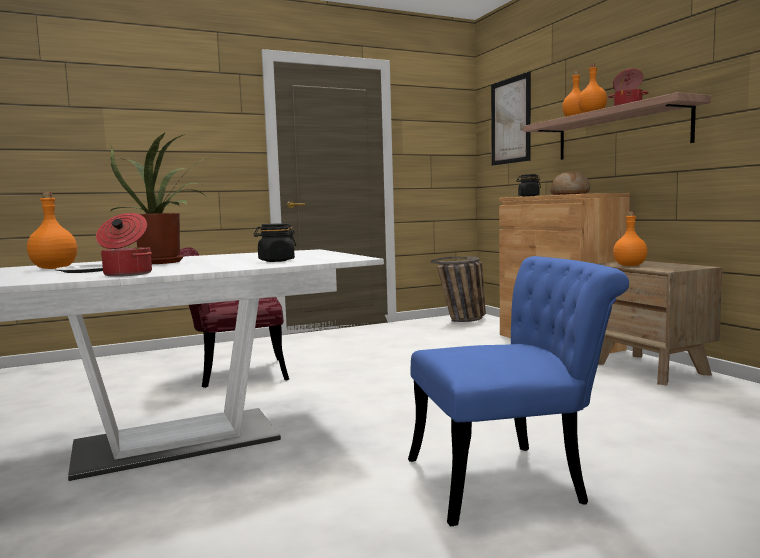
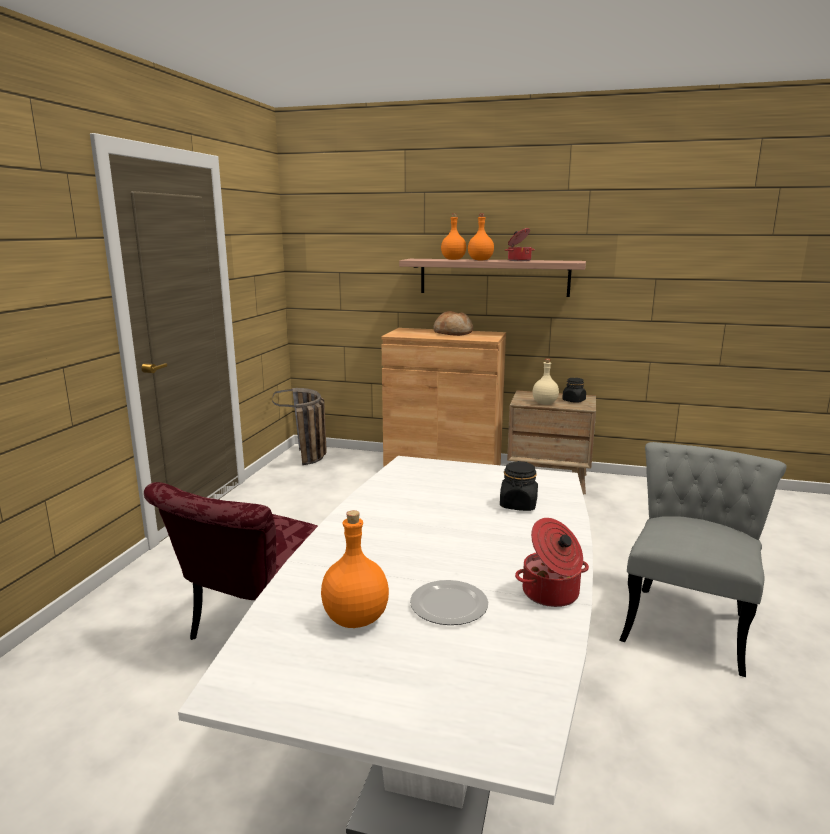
camera: 50 degrees left, 10 degrees up
(164, 262) = (407, 545): potted plant -> none
(510, 121) = (345, 242): picture -> none
(511, 479) = (688, 620): blue chair -> grey chair
(528, 196) = (411, 334): black jar -> black jar (573, 401)
(630, 266) = (545, 403): orange bottle -> beige bottle

